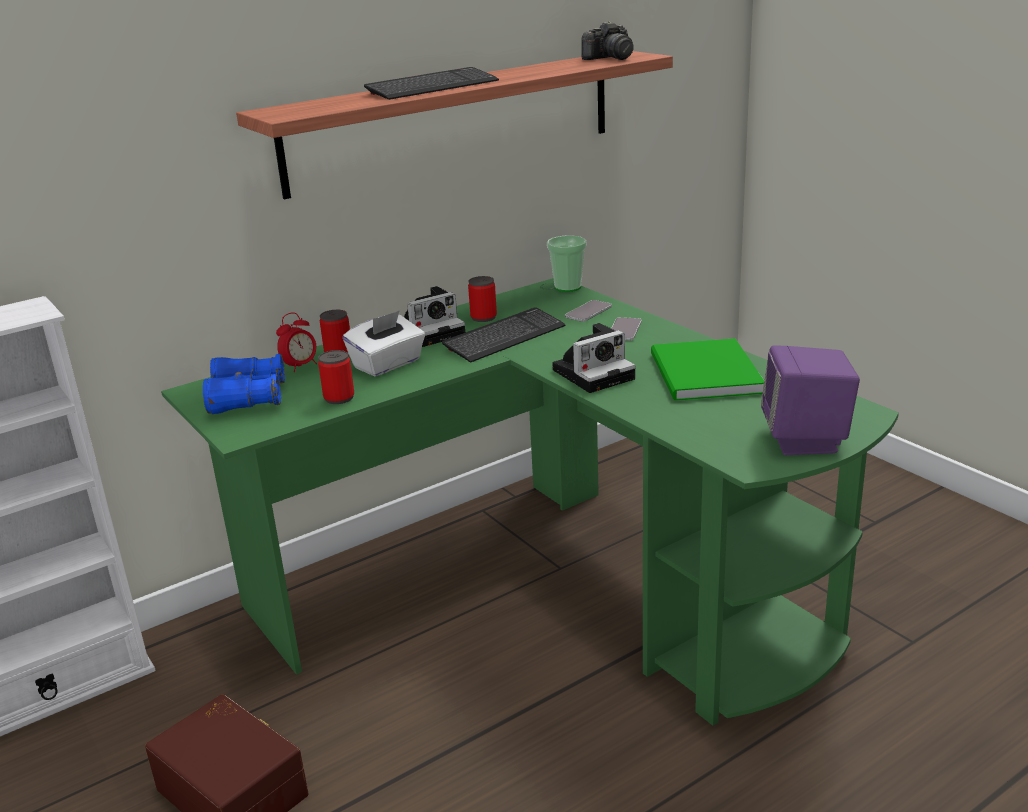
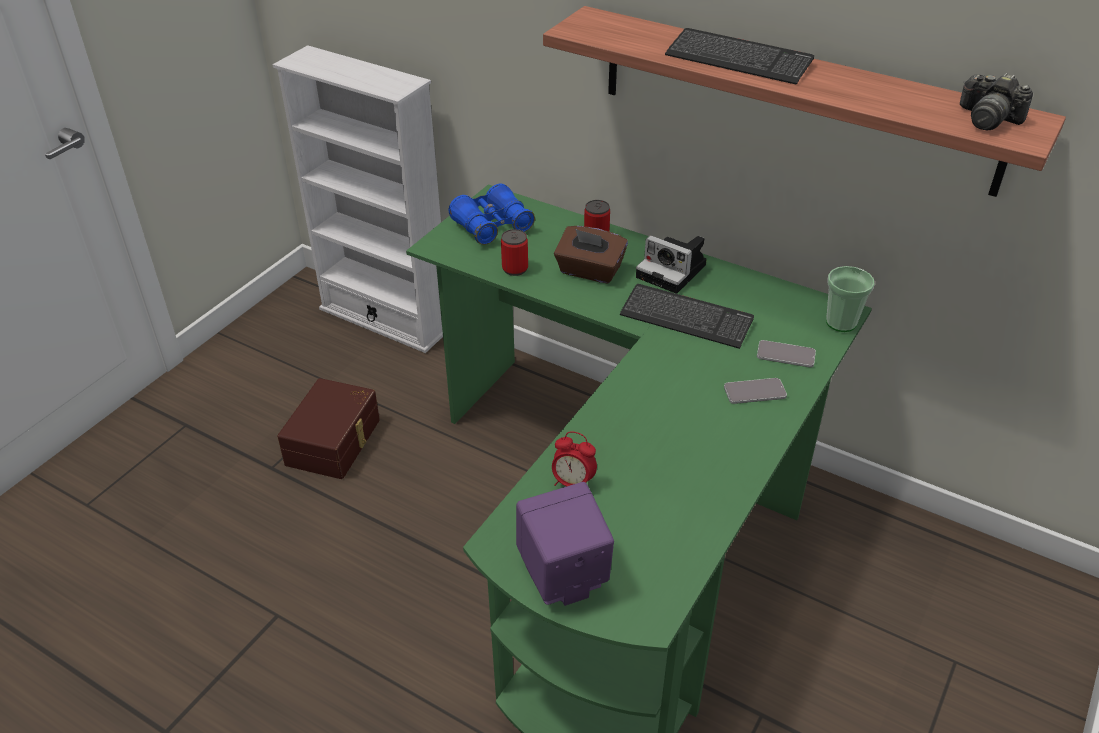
camera: 65 degrees right, 15 degrees up
(300, 366) = (561, 229): alarm clock -> alarm clock (573, 483)
(388, 364) = (589, 271): white tissue box -> brown tissue box
(483, 317) = (724, 291): can -> none
(595, 373) = (639, 397): camera -> none
(703, 375) = (676, 473): green book -> none

